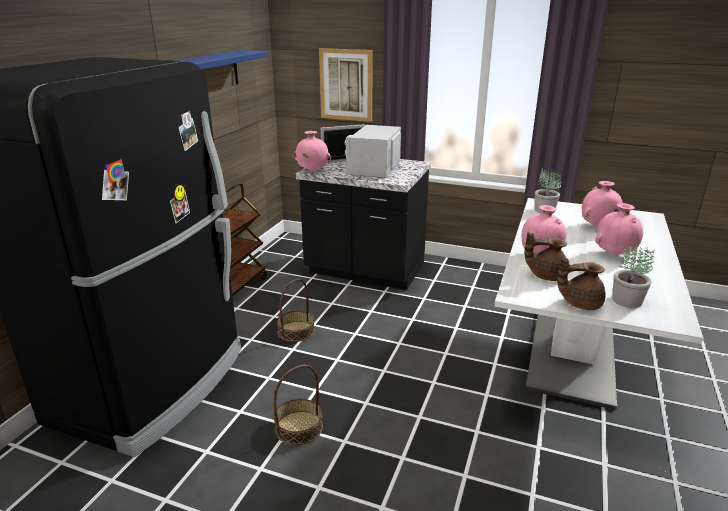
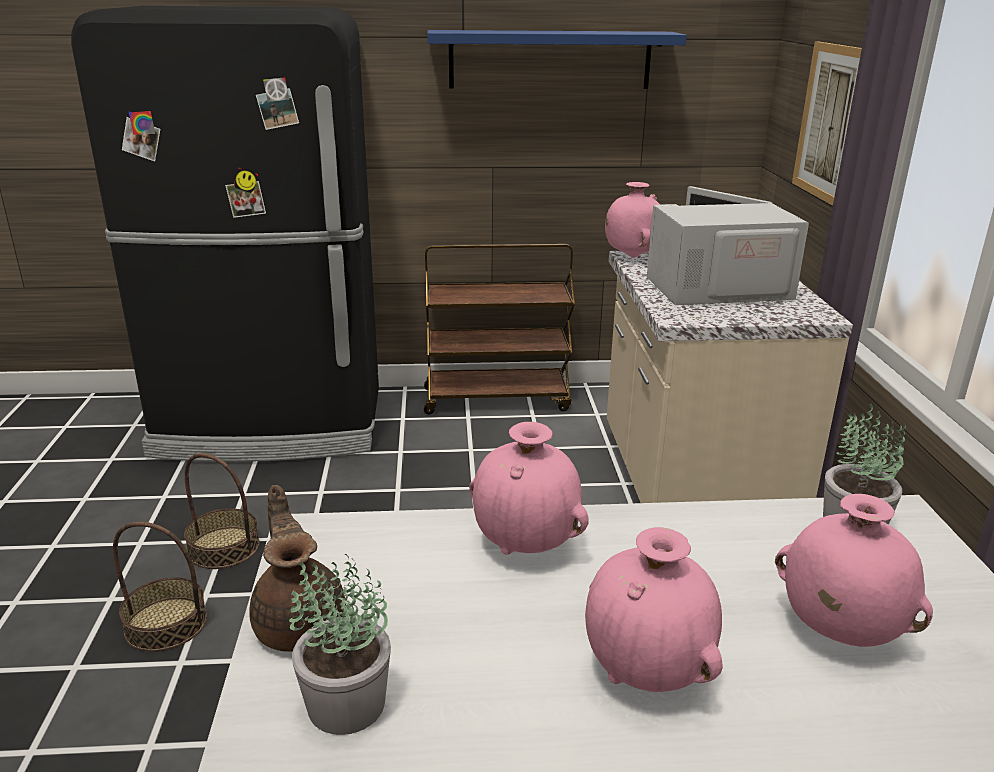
camera: 65 degrees right, 0 degrees up
(296, 331) = (445, 478): basket -> basket (166, 624)
(365, 270) = (690, 487): black counter -> beige counter
(545, 275) = (424, 563): brown teapot -> none

